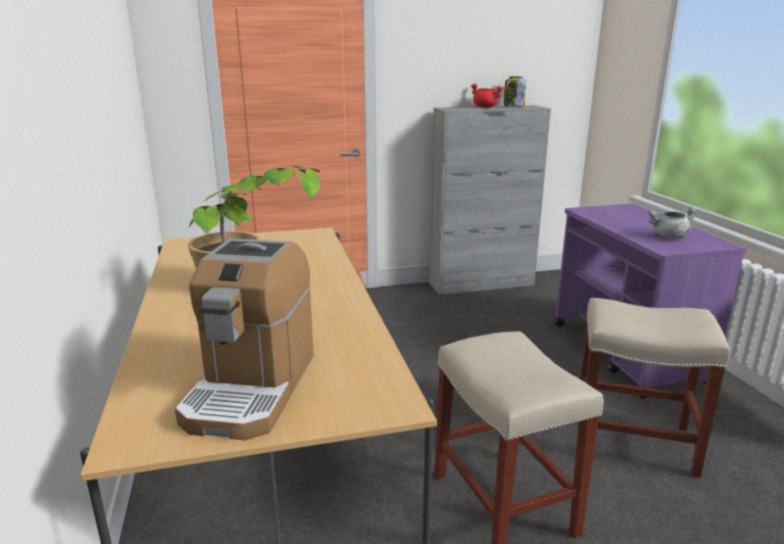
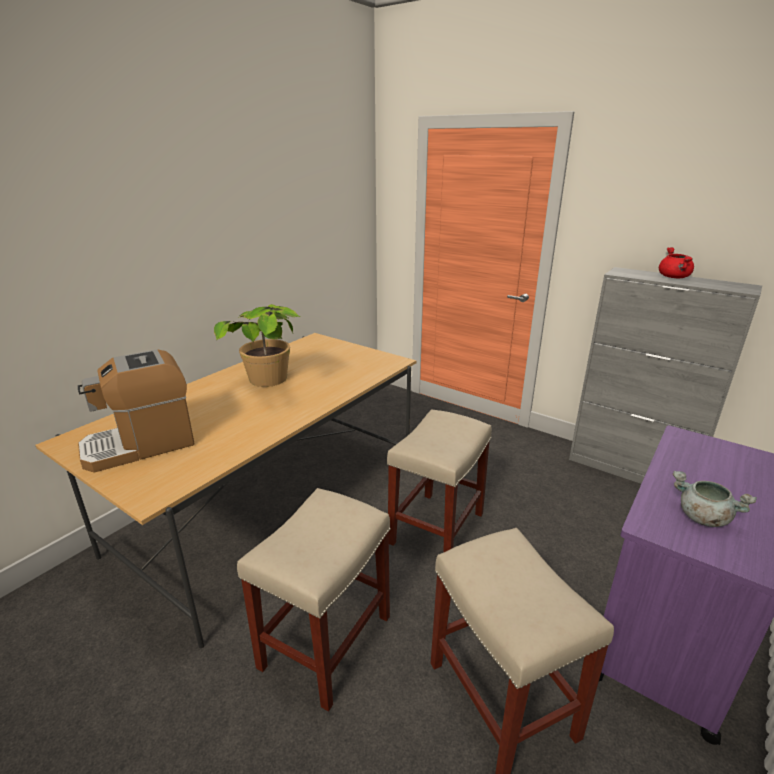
camera: 50 degrees right, 5 degrees up
(438, 383) = (436, 529): none -> beige stool
(513, 106) = (716, 282): jar -> none

